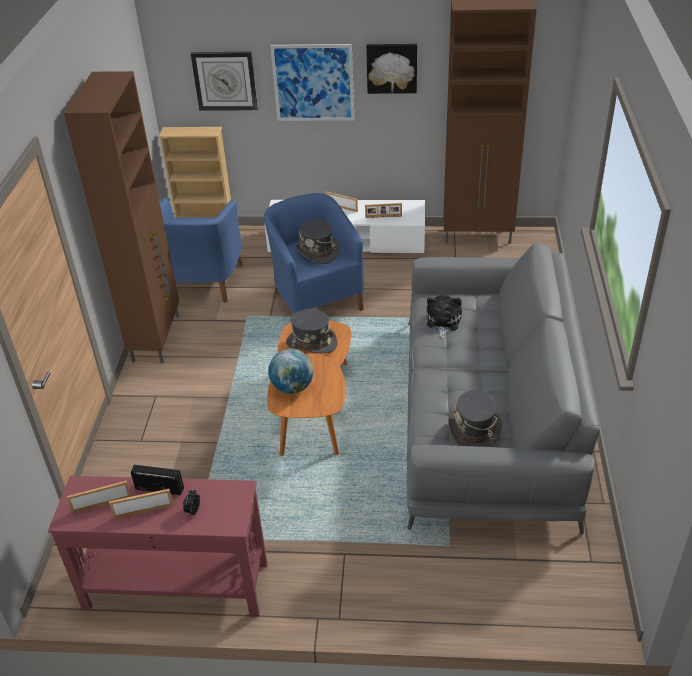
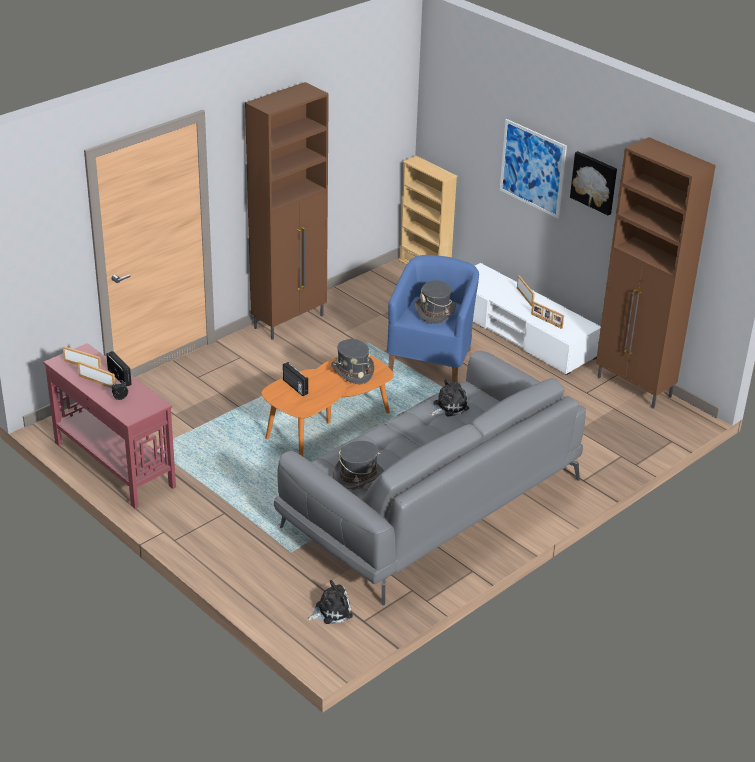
camera: 40 degrees right, 5 degrees down
(202, 283) = (369, 302): blue armchair -> none
(225, 80) = (468, 135): wall clock -> none
(292, 387) = (294, 387): globe -> radio
(556, 574) = (331, 611): none -> plush toy

